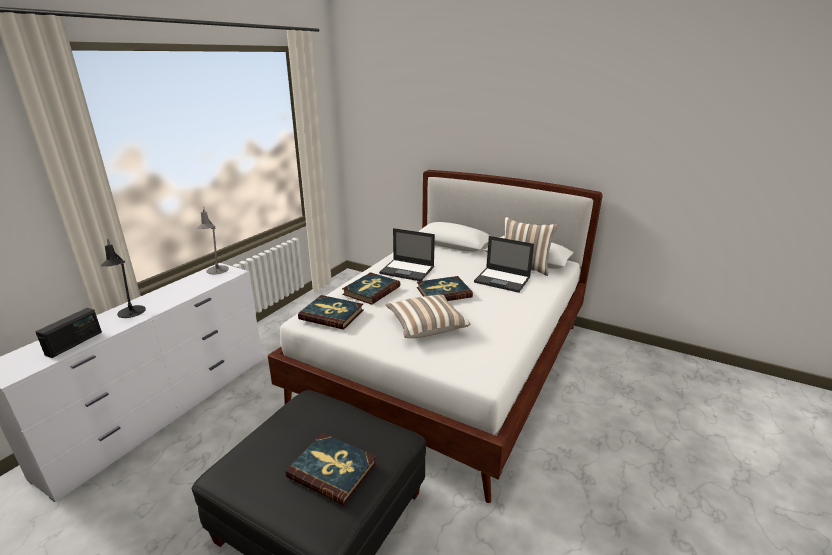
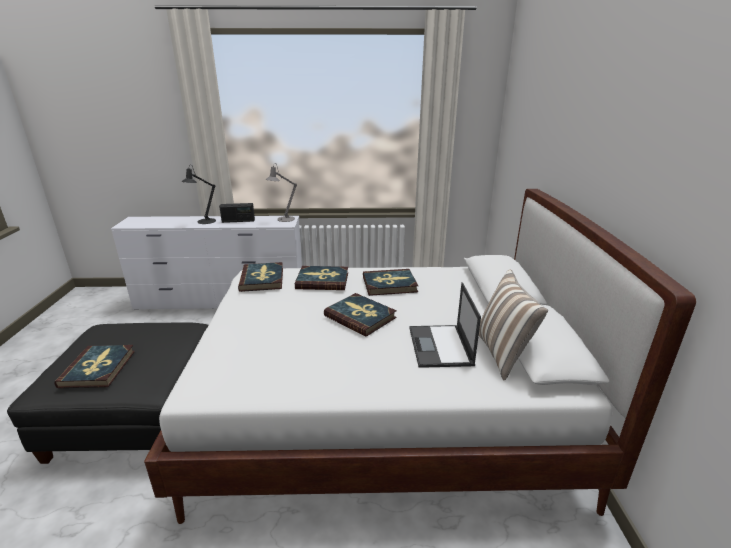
camera: 60 degrees right, 0 degrees up
(74, 343) = (161, 224): radio -> radio (238, 221)
(408, 270) = (389, 284): laptop -> book
(425, 326) = (278, 327): pillow -> none

